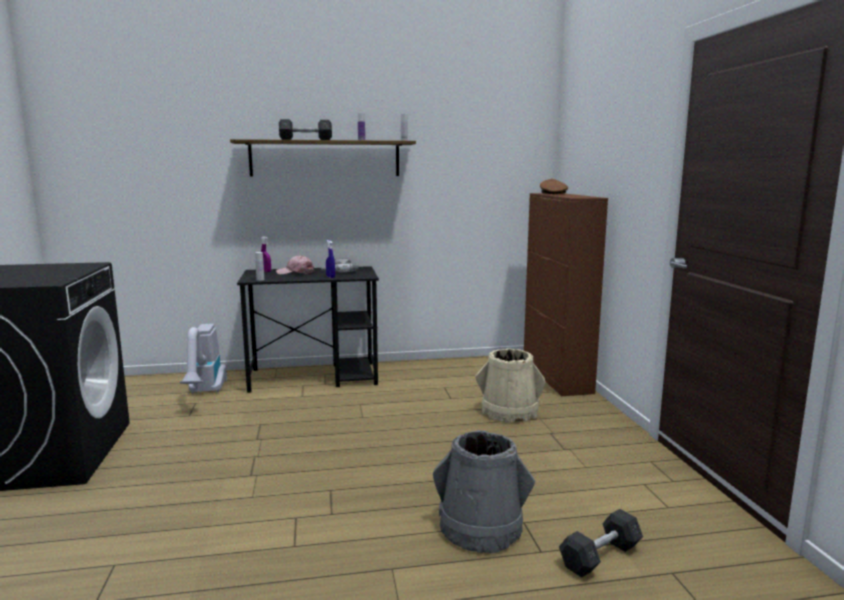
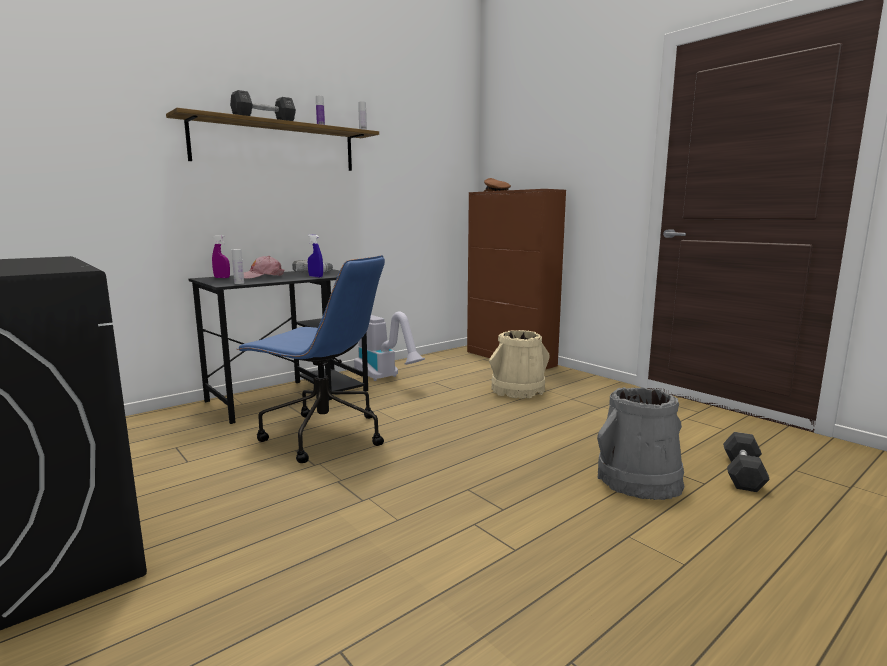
camera: 30 degrees left, 0 degrees up
(205, 393) = (174, 434): vacuum cleaner -> vacuum cleaner (386, 379)
(292, 417) = (322, 435): none -> blue office chair

